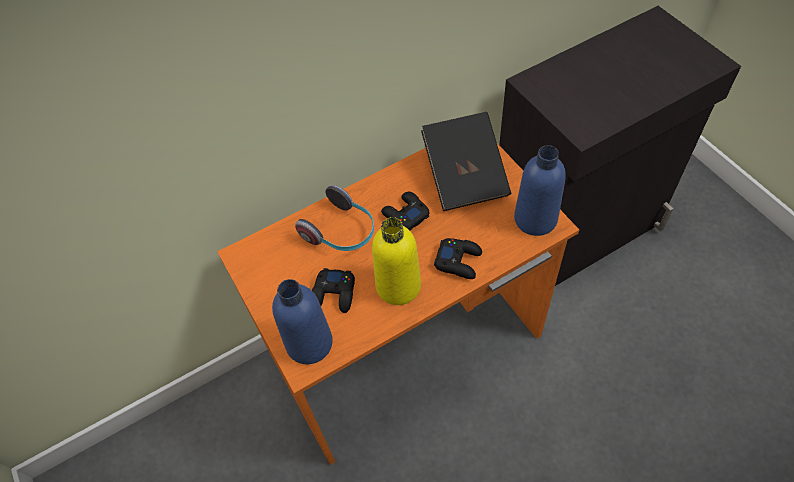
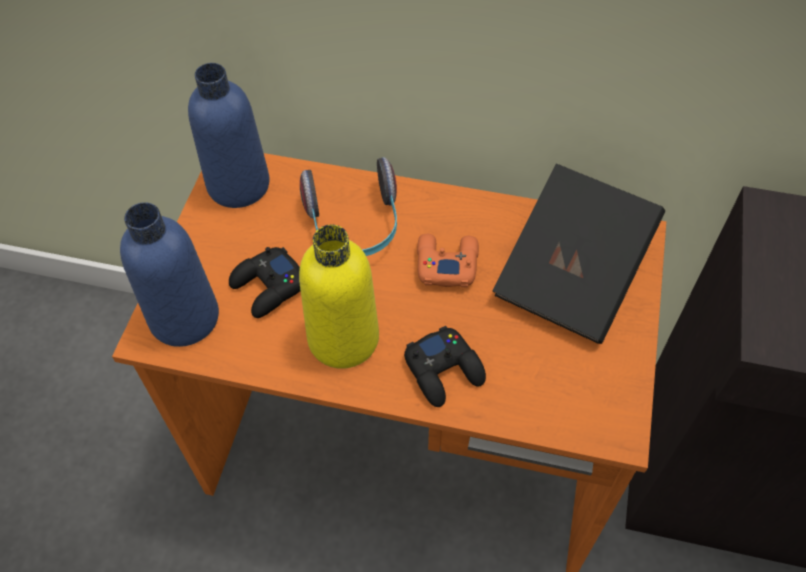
camera: 40 degrees right, 0 degrees up
(405, 214) = (446, 263): black game controller -> orange game controller
(535, 219) = (601, 403): blue bottle -> blue bottle (238, 185)

